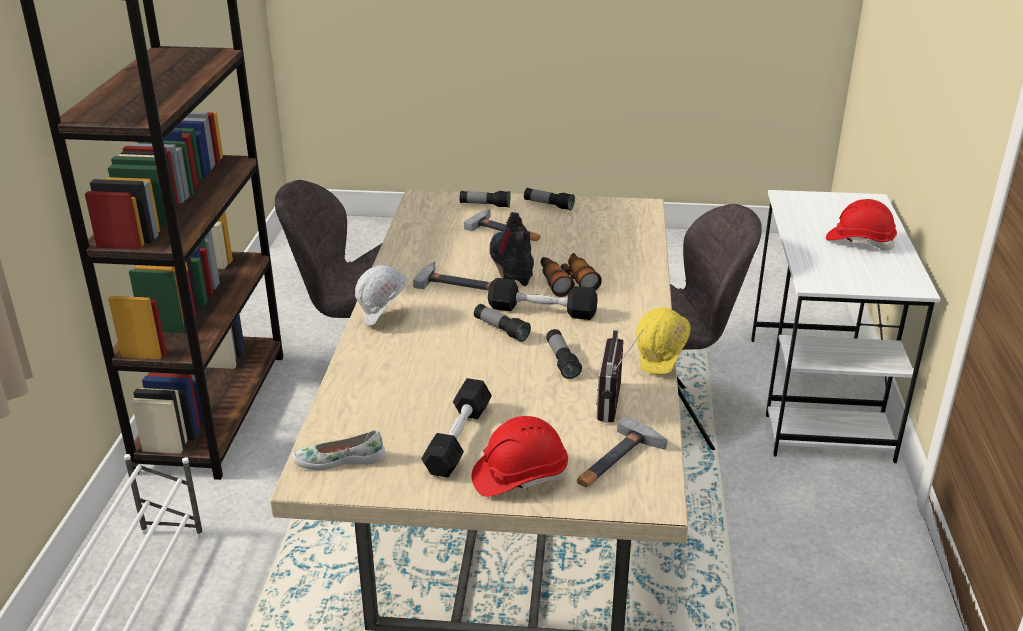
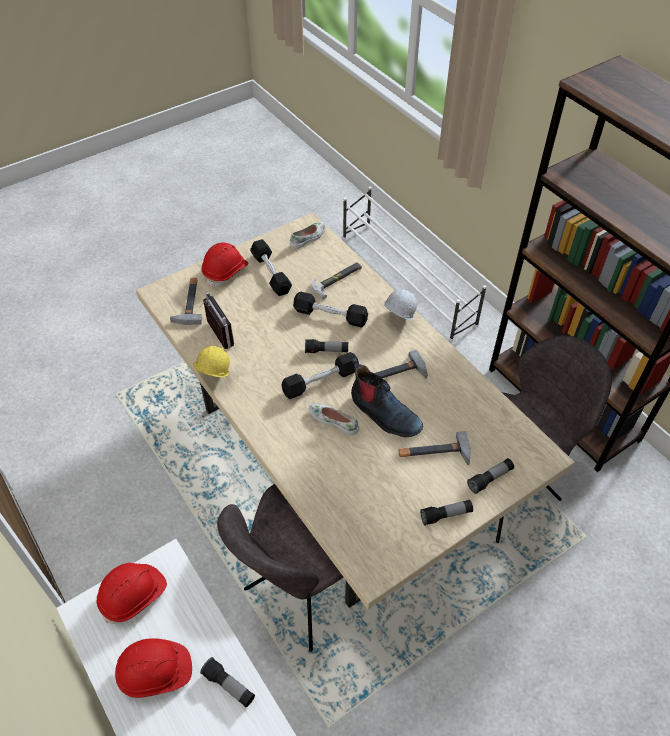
camera: 140 degrees right, 20 degrees up
(385, 387) = (337, 280): none -> hammer
(450, 356) = (330, 316): none -> black dumbbell
(562, 361) = (270, 348): flashlight -> flashlight (229, 686)
(566, 281) = (334, 420): binoculars -> white shoe
(859, 277) = (134, 596): none -> red hard hat

